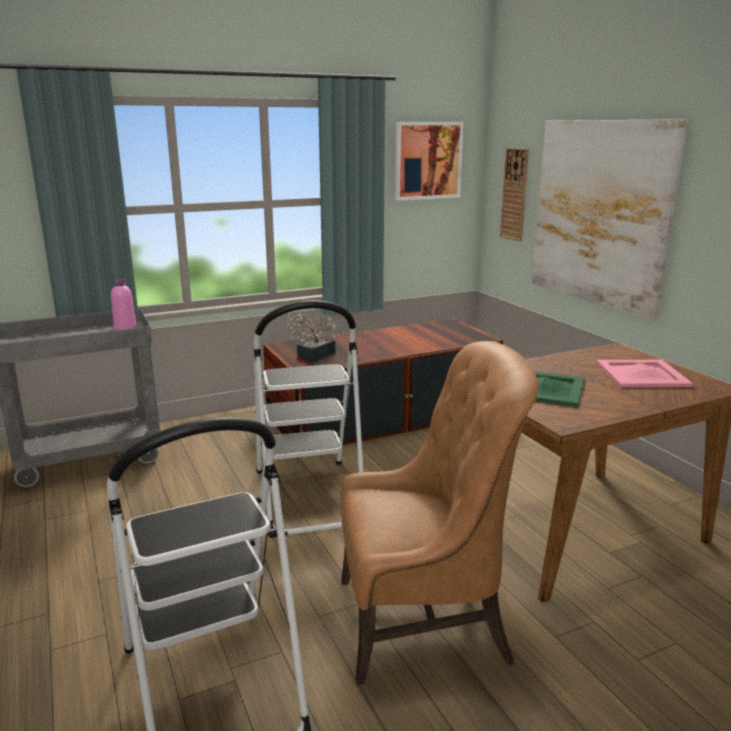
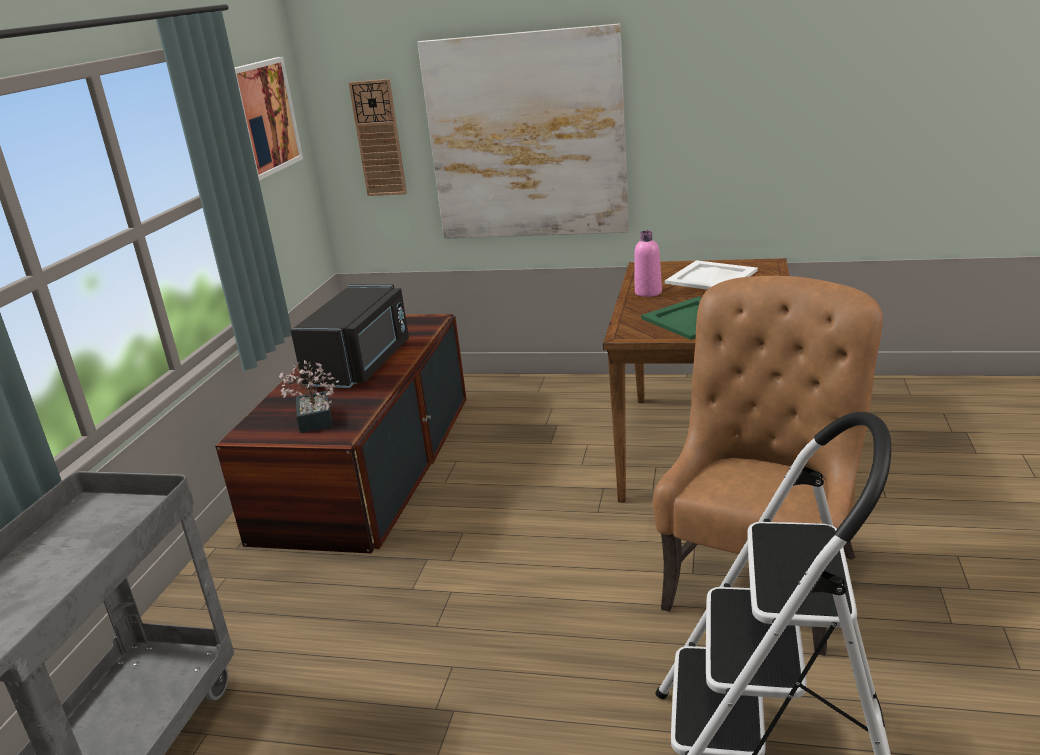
camera: 50 degrees left, 5 degrees up
(125, 327) = (91, 510): pink bottle -> pink bottle (648, 292)
(307, 499) = (485, 580): step ladder -> none
(395, 342) = (362, 364): none -> black microwave
(641, 374) = (710, 277): pink tray -> white tray

